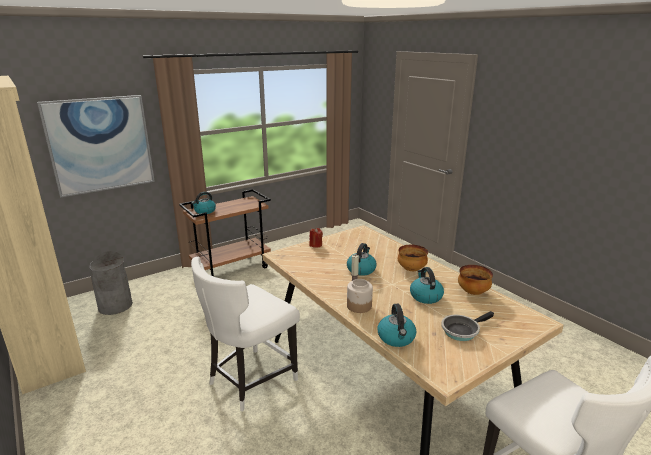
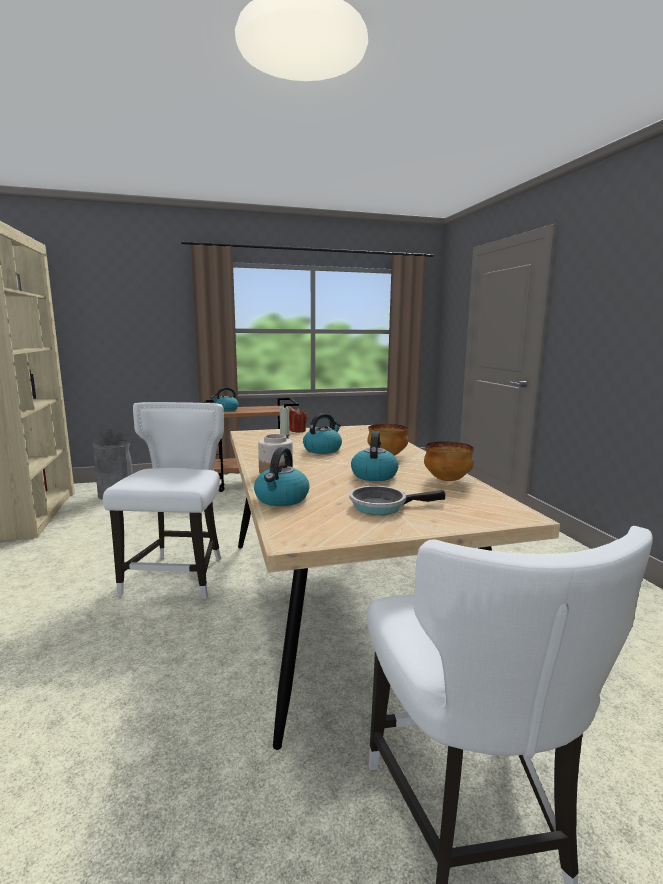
camera: 20 degrees right, 10 degrees down
(100, 145) = (133, 329): picture -> none
(250, 380) = (178, 575): white chair -> white chair turned 120 degrees clockwise

